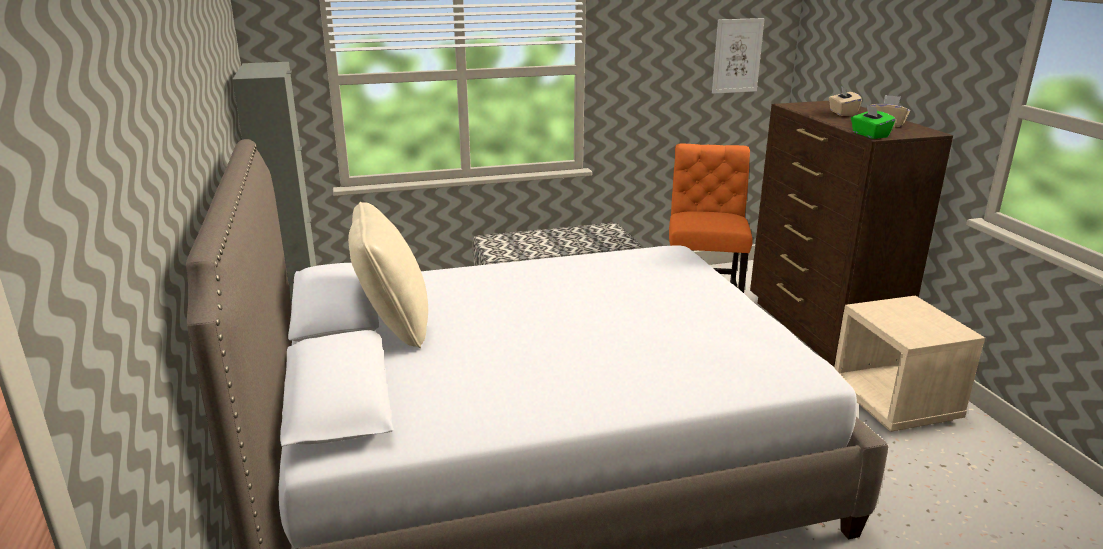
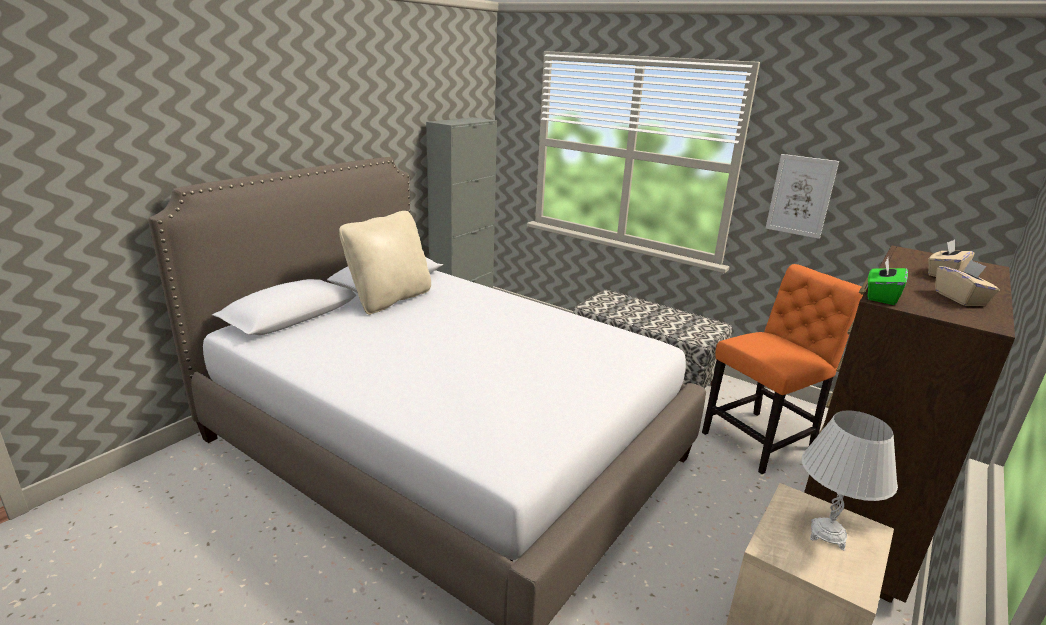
camera: 50 degrees right, 0 degrees up
(737, 56) = (932, 190): picture -> picture (800, 196)
(909, 316) = (827, 535): none -> white table lamp

